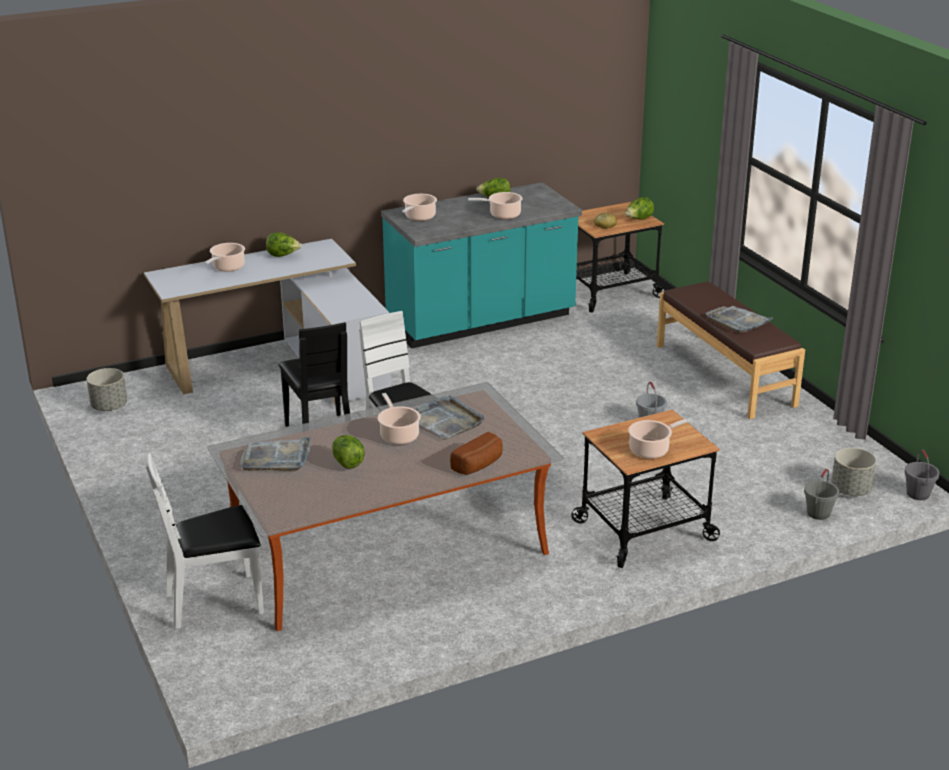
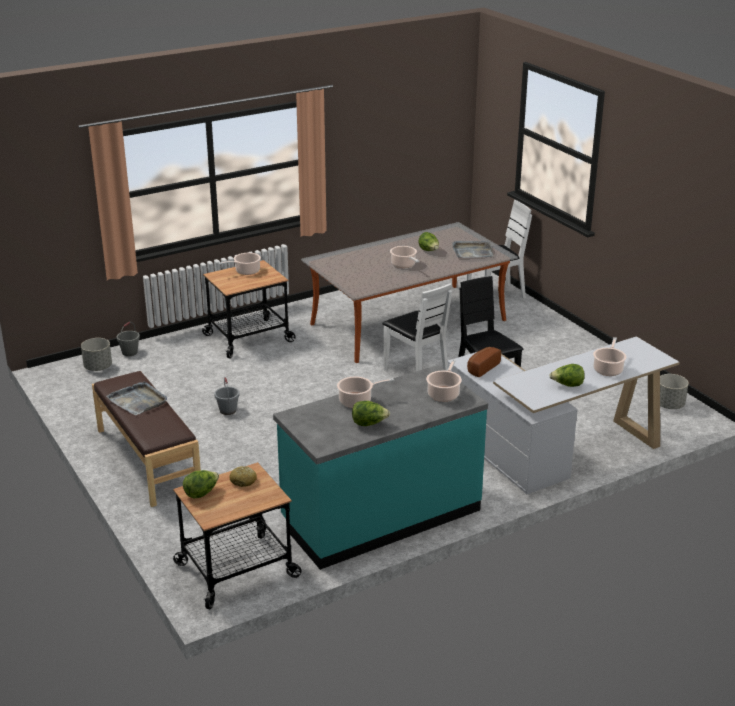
camera: 175 degrees right, 0 degrees up
(445, 420) = (376, 274): grey tray -> none
(479, 465) = (350, 252): bread -> bread (481, 368)
(918, 494) = (52, 367): grey bucket -> none

